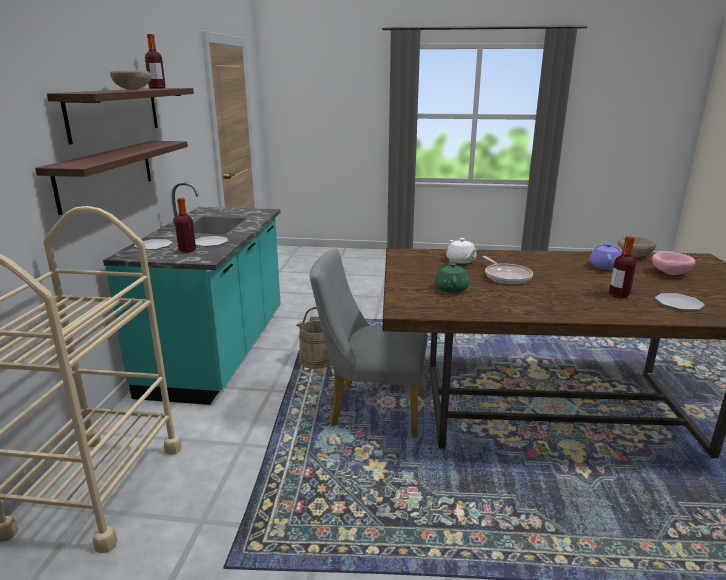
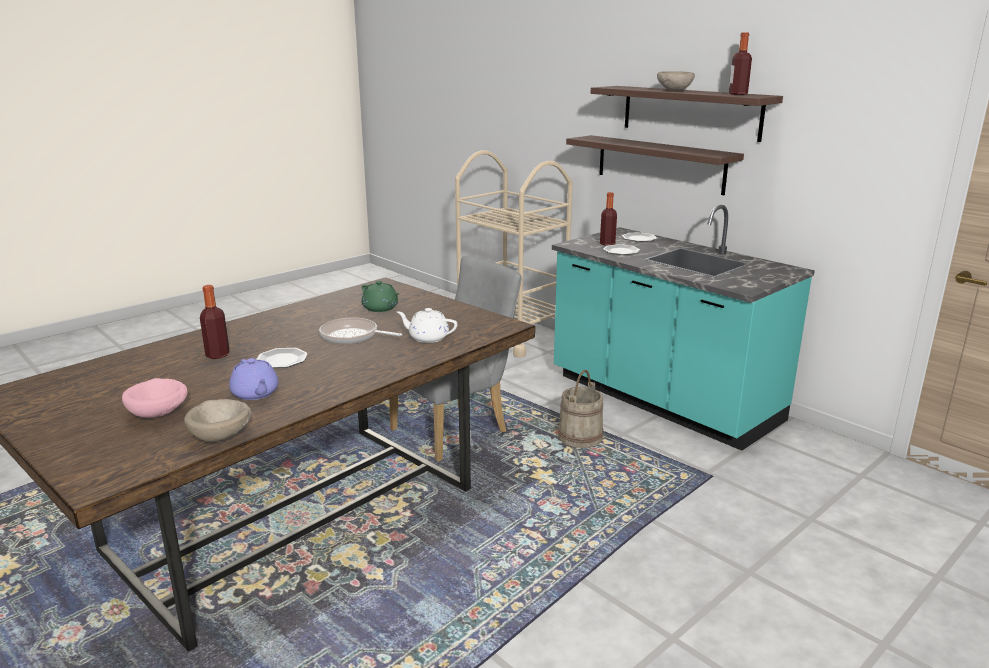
camera: 130 degrees right, 0 degrees up
(678, 303) = (149, 366): plate -> plate (281, 360)

